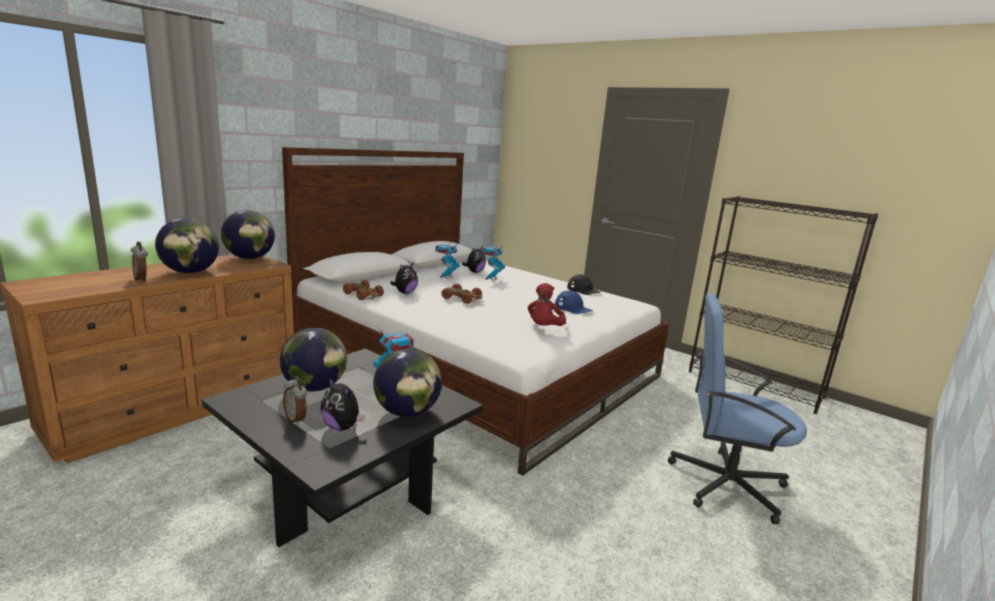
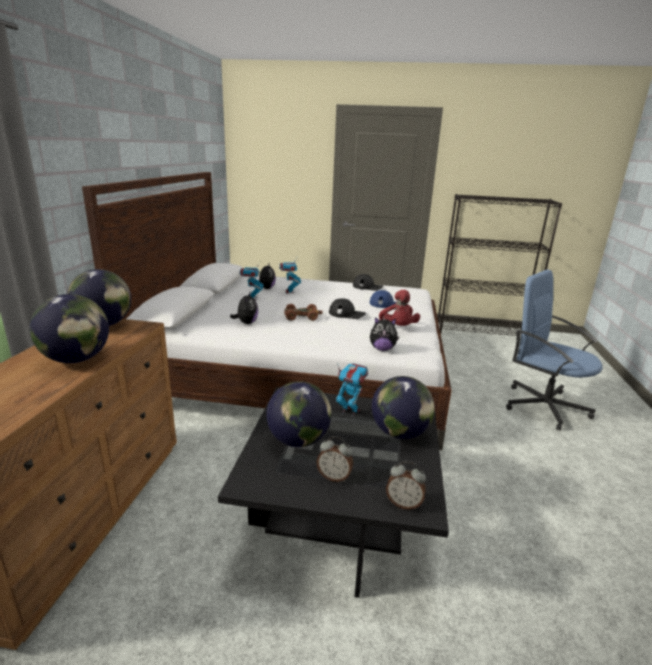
camera: 30 degrees left, 5 degrees up
(142, 279) = (39, 385): alarm clock -> alarm clock (404, 503)
(342, 427) = (378, 467): plush toy -> plush toy (382, 349)
(364, 295) = (216, 335): brown toy car -> none
(510, 305) = (347, 314): none -> black cap
(725, 483) = (543, 406): blue office chair -> blue office chair turned 60 degrees clockwise

